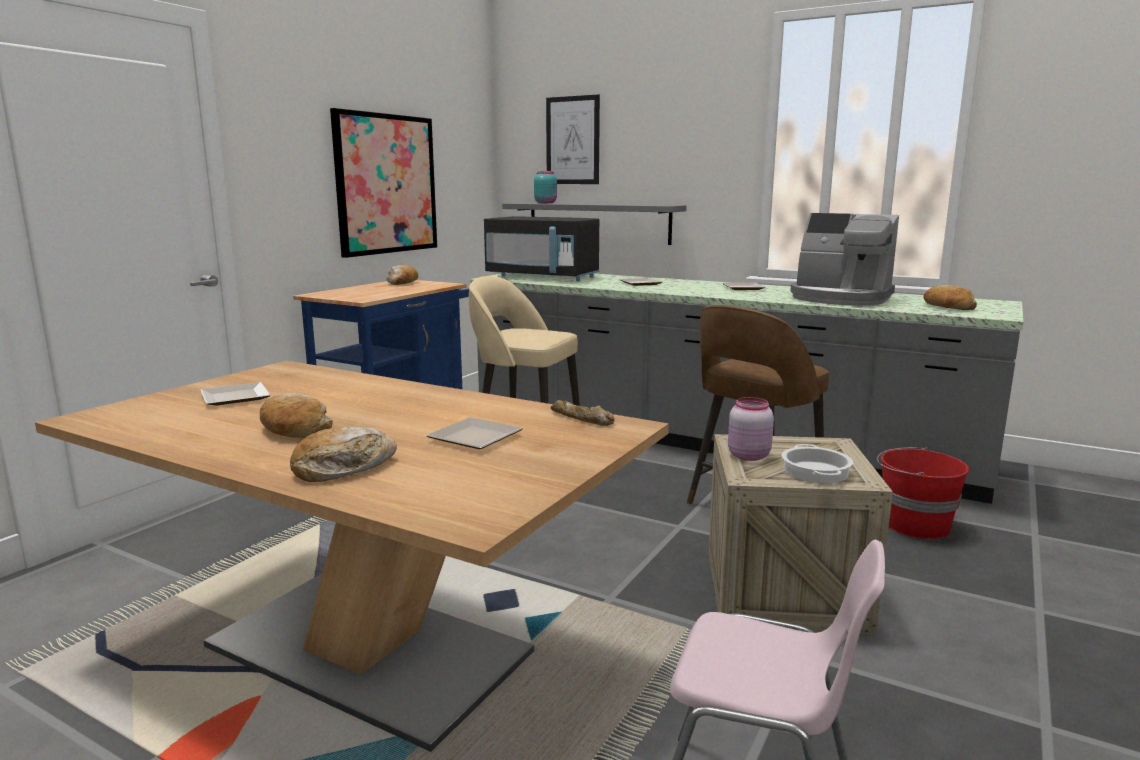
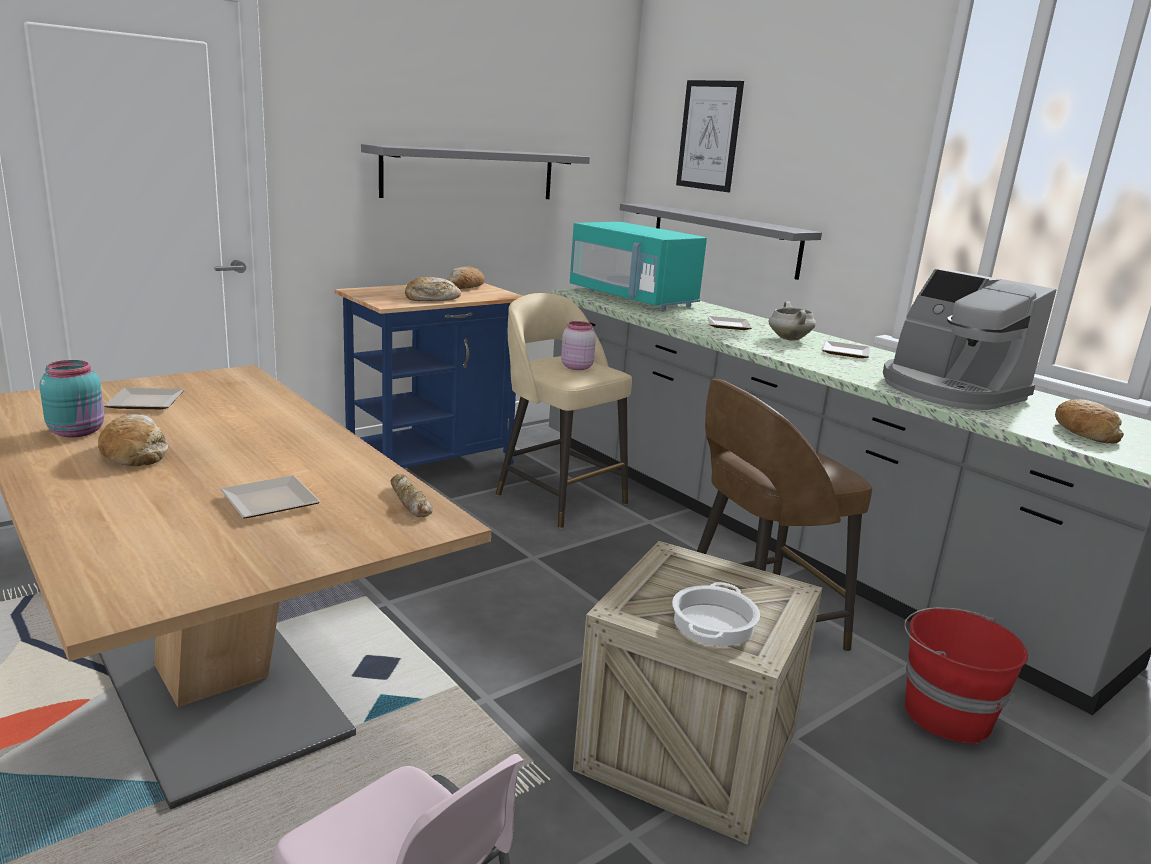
camera: 20 degrees right, 5 degrees up
(344, 468) = (106, 509): bread -> bread (431, 299)
(386, 184) = (470, 174): picture -> grey shelf
(542, 277) = (632, 299): black microwave -> turquoise microwave
(546, 203) = (668, 208): turquoise jar -> turquoise jar (78, 431)
(693, 286) = (788, 339): none -> white cooking pot
(747, 455) = (658, 580): pink jar -> pink jar (576, 367)

